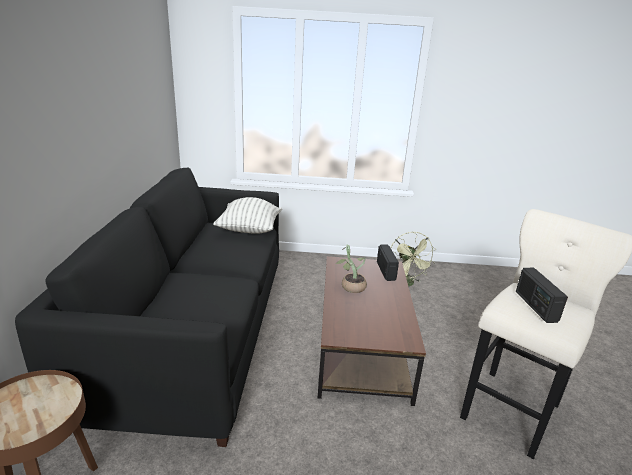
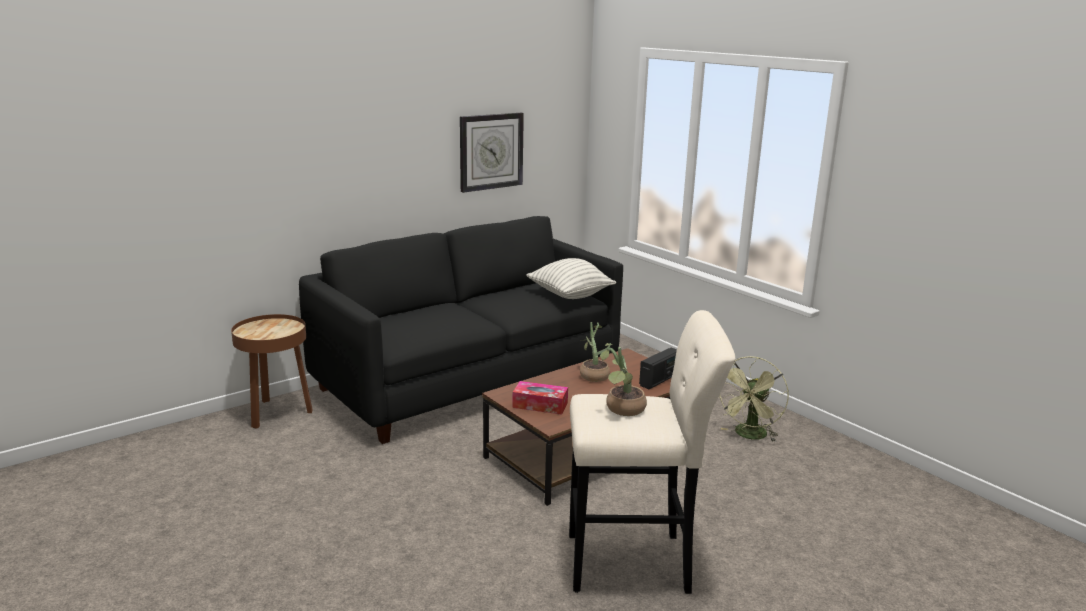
camera: 50 degrees right, 5 degrees down
(130, 112) = (491, 151): none -> wall clock
(372, 330) = (540, 405): none -> tissue box
(535, 306) = (622, 410): radio -> potted plant

